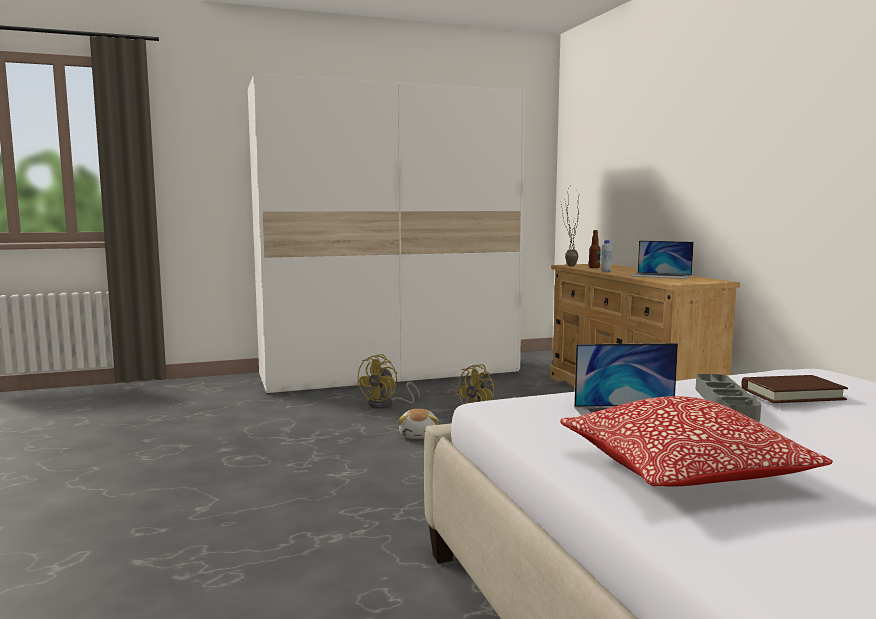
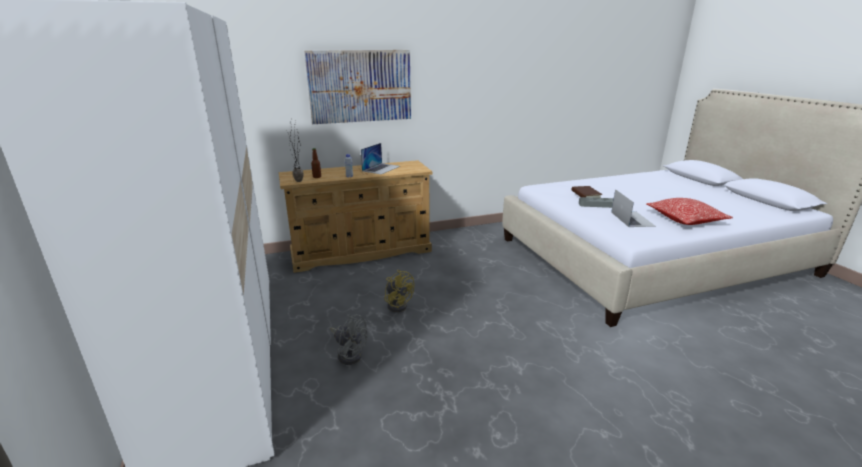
camera: 90 degrees left, 15 degrees up
(386, 405) = (349, 354): yellow fan -> grey fan
(419, 435) = (434, 334): plush toy -> none
(689, 155) = (360, 86): none -> picture

